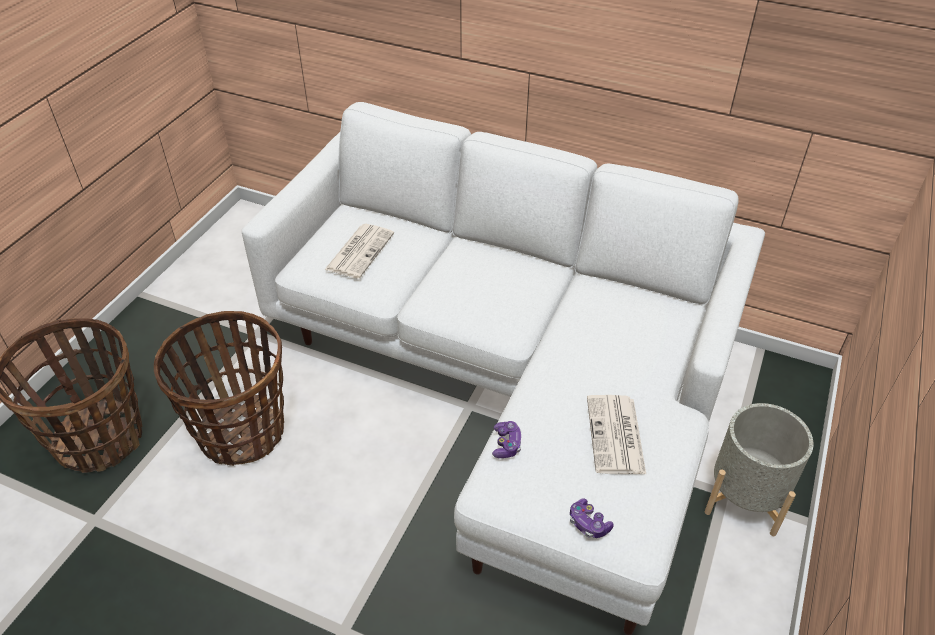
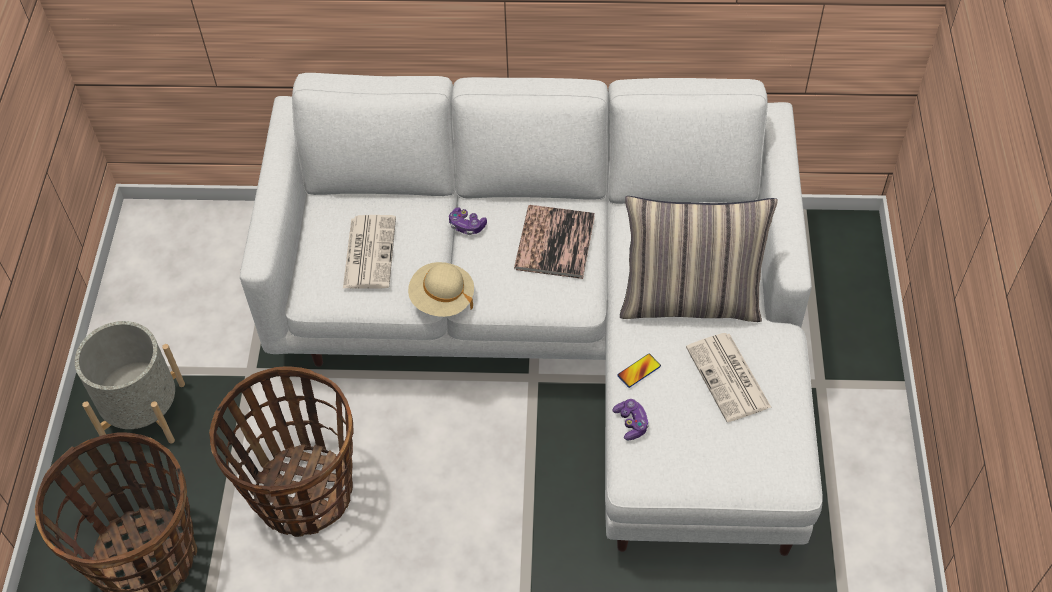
camera: 20 degrees left, 10 degrees up
(398, 300) = (442, 299): none -> beige hat
(512, 285) = (554, 242): none -> book
(535, 404) = (639, 371): none -> phone
(588, 523) = (740, 474): game controller -> game controller (467, 225)
(610, 362) = (690, 300): none -> pillow
(744, 497) = (841, 381): grey planter -> grey planter (144, 412)

